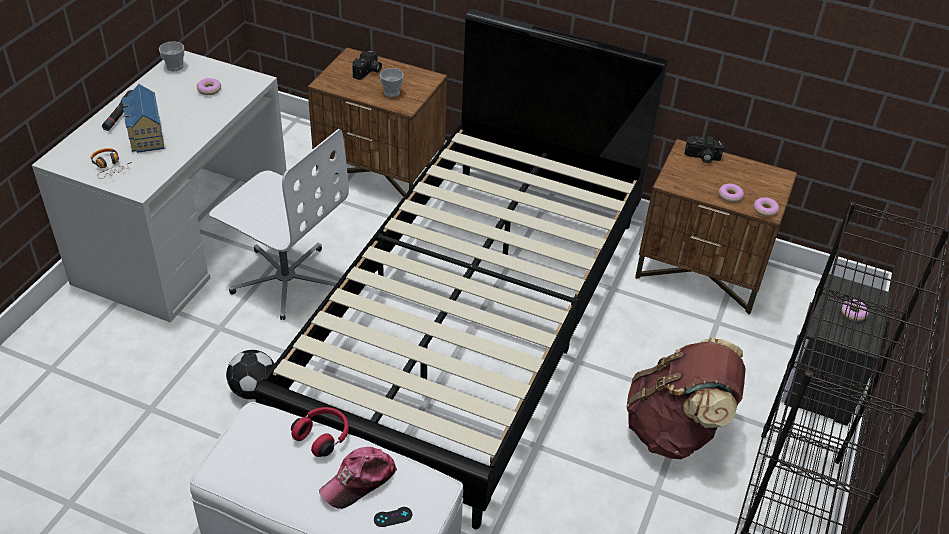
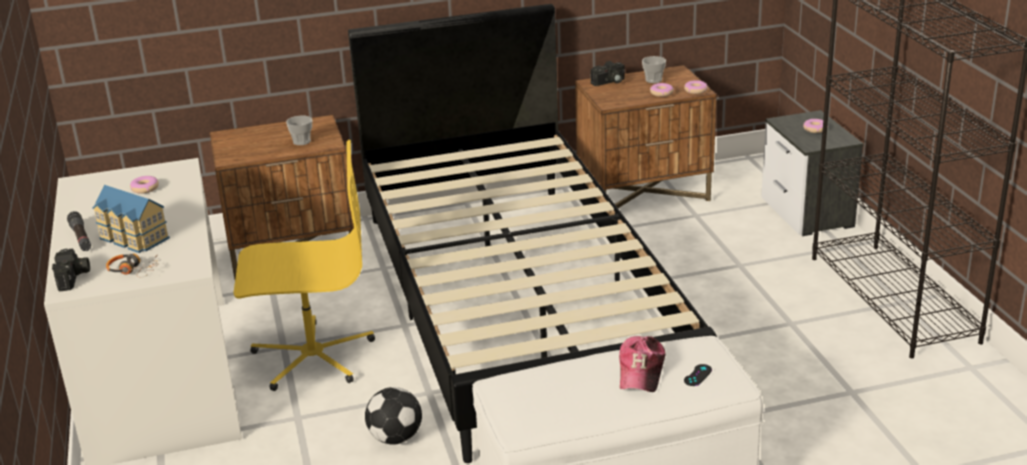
camera: 35 degrees left, 15 degrees down
(174, 66) = (79, 189): cup -> cup (653, 80)
(286, 279) = (312, 356): white office chair -> yellow office chair
(323, 436) = (571, 364): red headphones -> none
(368, 72) = (258, 138): camera -> camera (74, 278)
(675, 430) = (755, 286): brown backpack -> none

